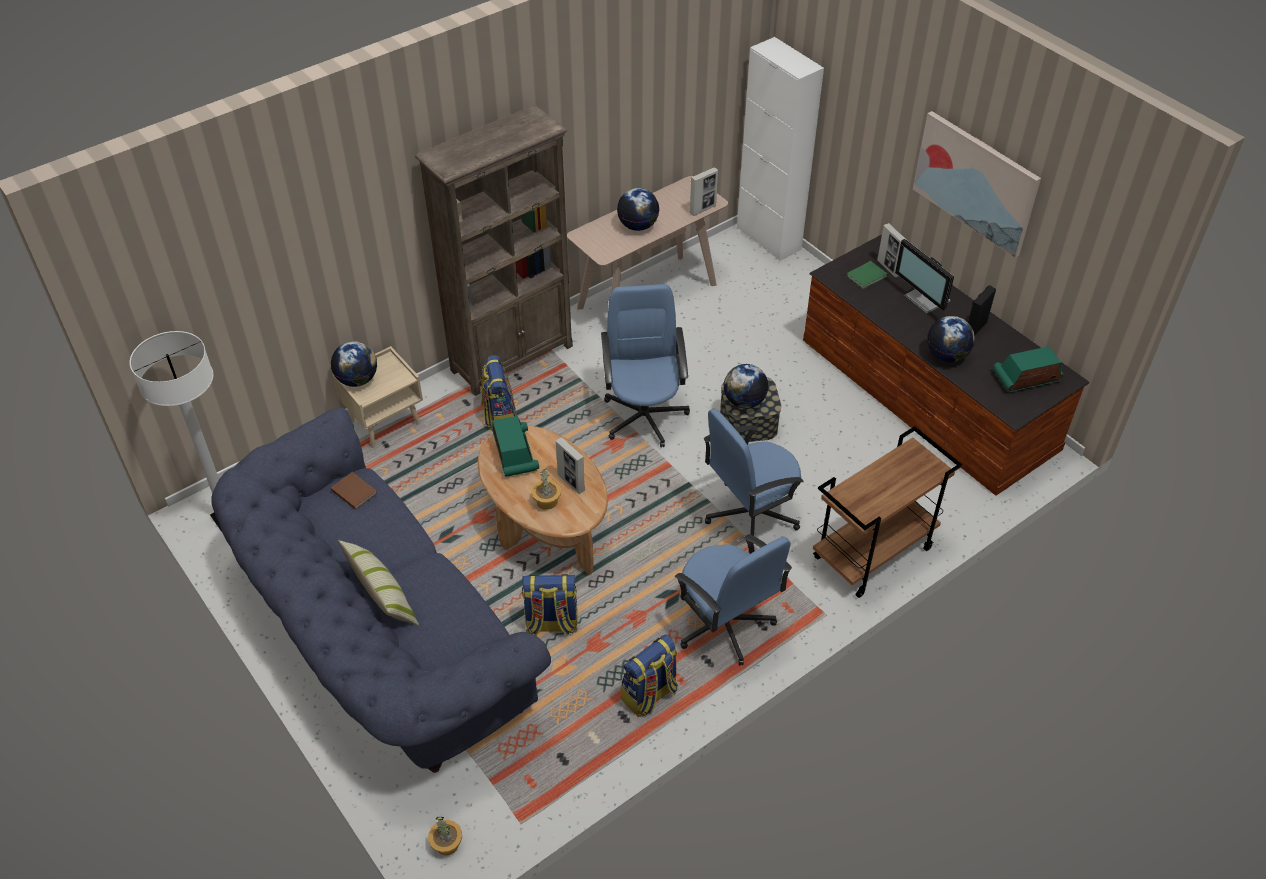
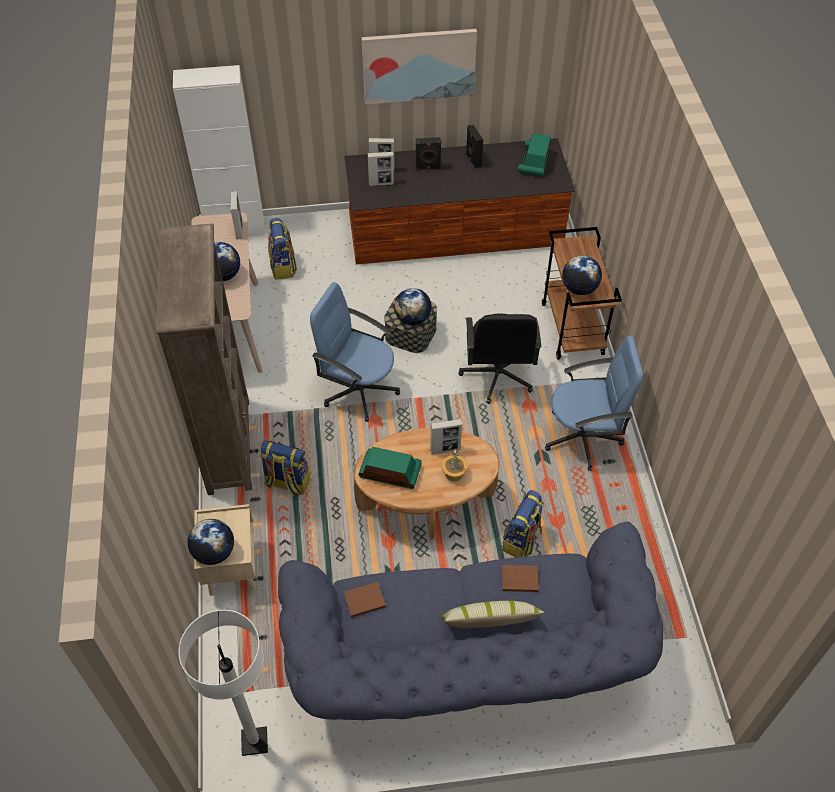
camera: 60 degrees left, 5 degrees up
(444, 597) = (518, 578): none -> brown book
(447, 844) = (682, 694): potted plant -> none
(649, 695) = (619, 509): backpack -> backpack (283, 267)
(750, 515) = (497, 375): blue office chair -> black office chair
(867, 276) = (381, 183): green book -> picture frame
(926, 299) = (428, 168): monitor -> black speaker
(947, 355) = (487, 186): globe -> globe (579, 288)

